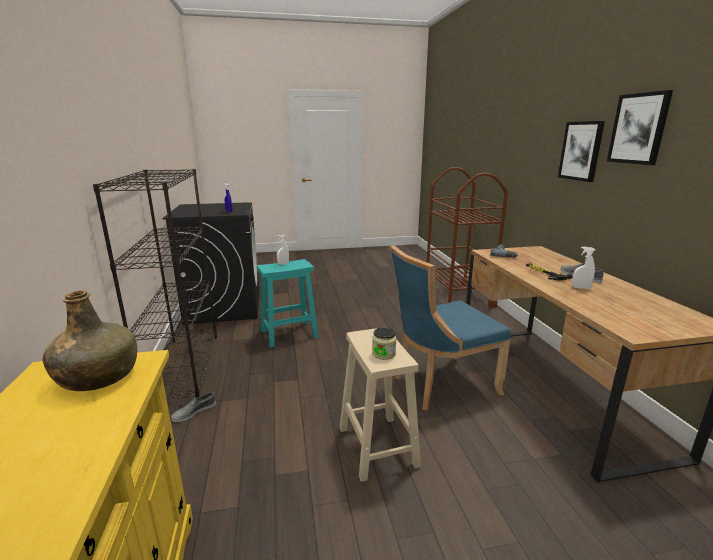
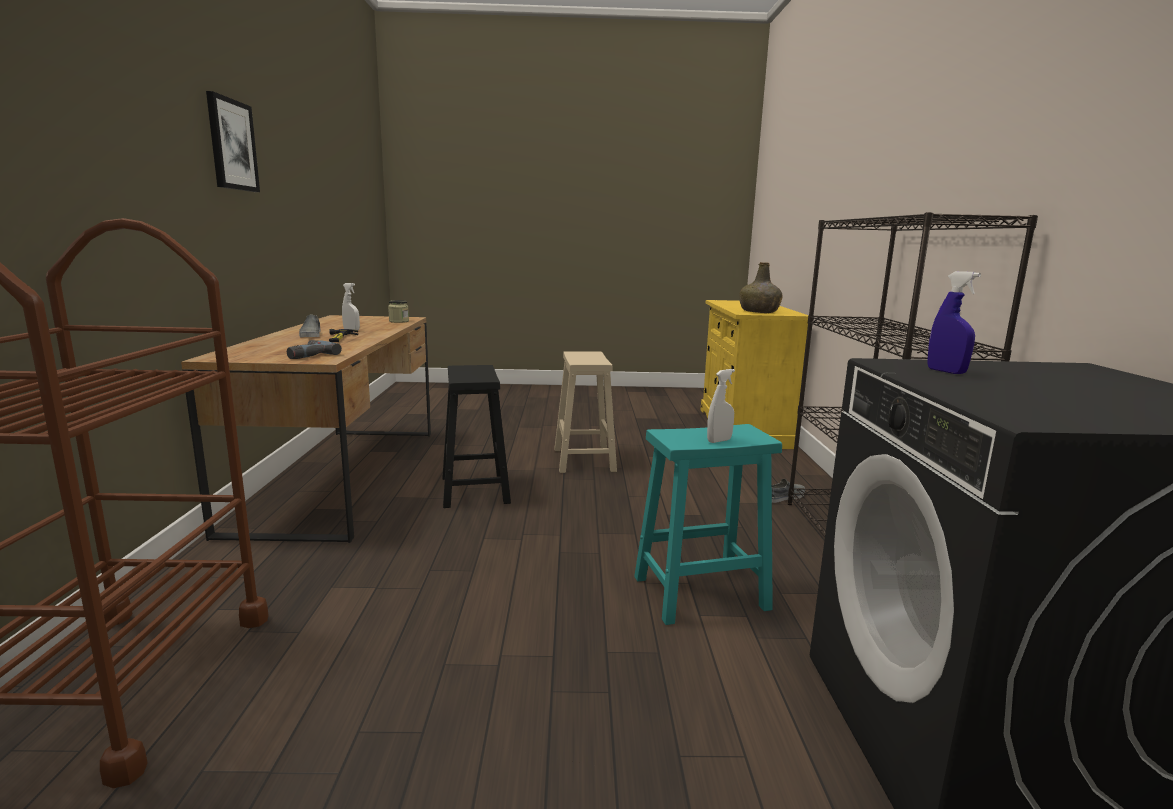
camera: 170 degrees left, 5 degrees down
(384, 354) = (586, 355): jar -> jar (399, 321)
(440, 384) = (475, 490): blue chair -> black stool
(581, 151) = (176, 167): picture -> none

